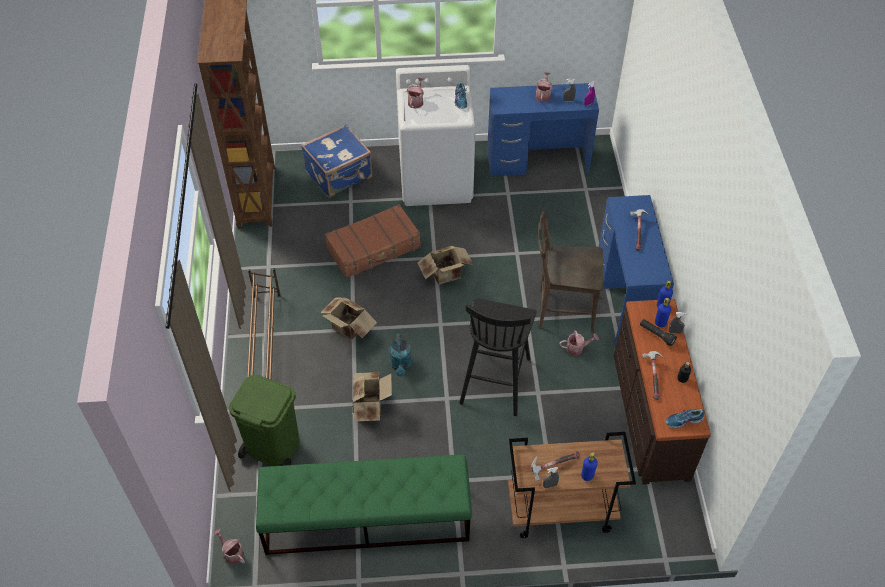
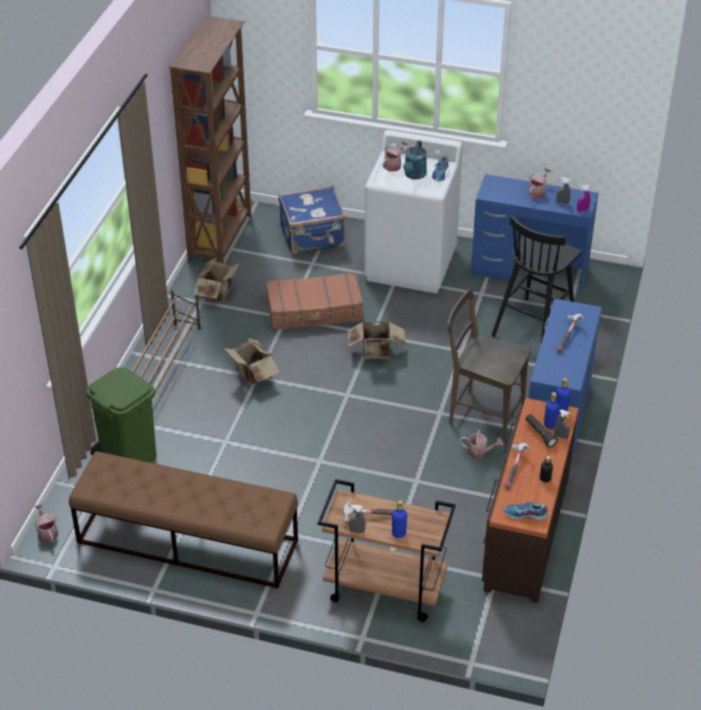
camera: 20 degrees right, 10 degrees down
(366, 519) = (186, 541): green bench -> brown bench
(370, 404) = (241, 446): cardboard box -> cardboard box (218, 293)
(401, 366) = (288, 420): turquoise watering can -> turquoise watering can (414, 175)
(495, 379) = (379, 457): black stool -> black stool (534, 326)

